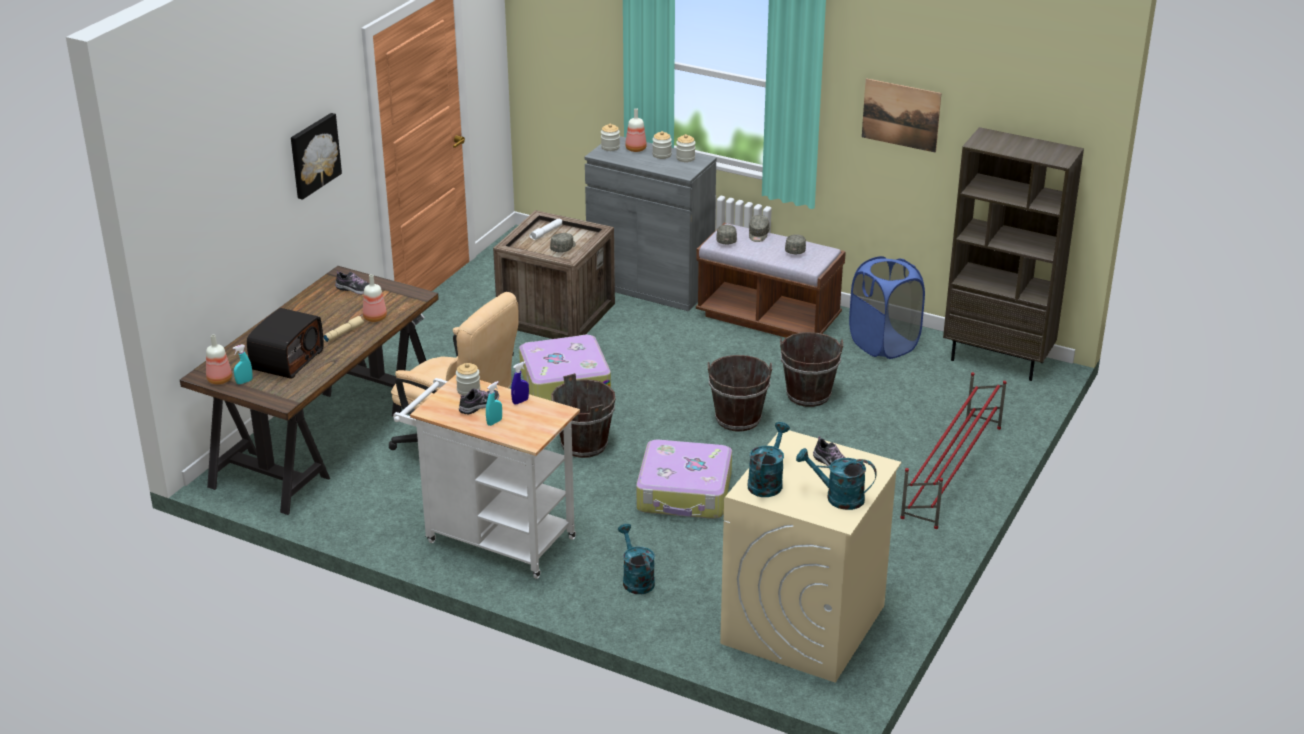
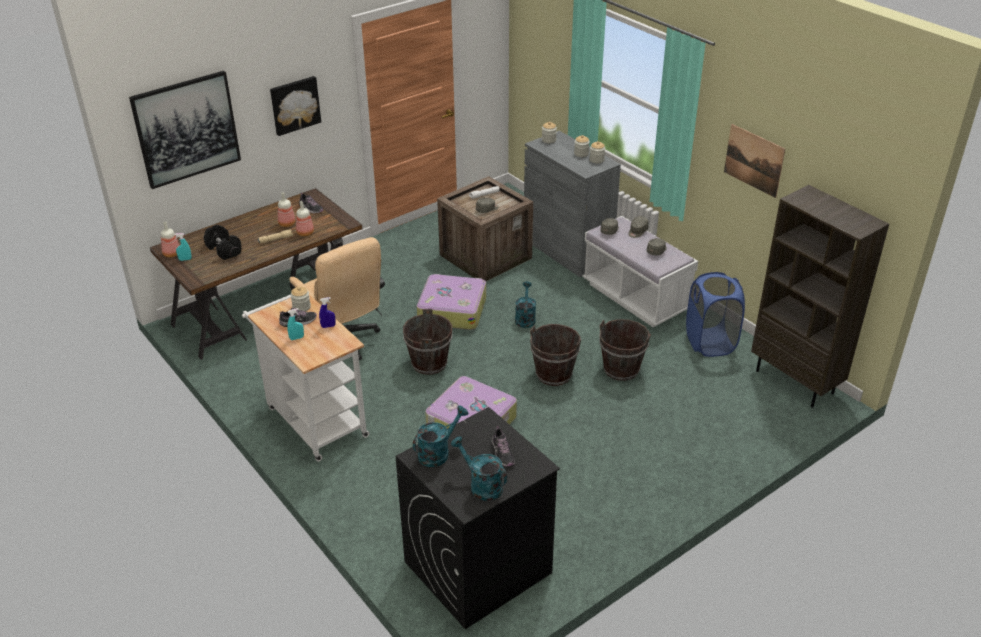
camera: 25 degrees right, 5 degrees up
(212, 206) = (186, 129): none -> picture
(287, 360) = (224, 250): radio -> black dumbbell
(635, 149) = (565, 145): bottle -> bottle (286, 224)
(636, 579) = (384, 485): turquoise watering can -> turquoise watering can (525, 318)
(768, 318) = (635, 297): brown bench -> white bench
(803, 625) = (477, 568): beige washing machine -> black washing machine
(951, 472) = (689, 469): red shoe rack -> none

